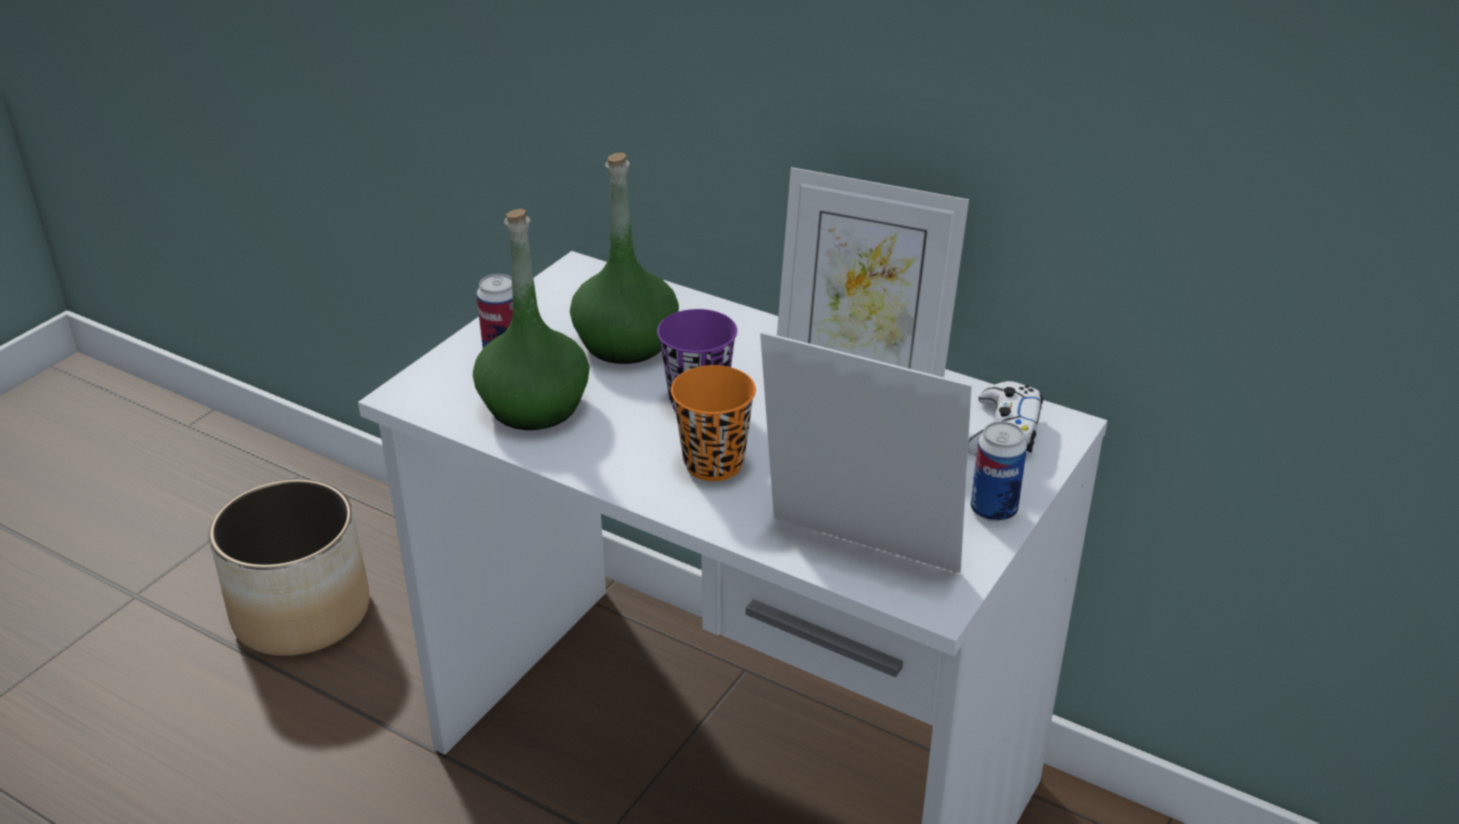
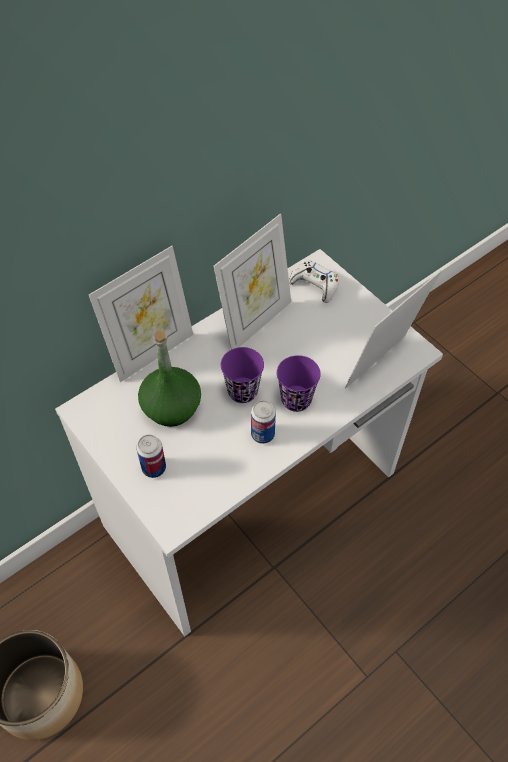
camera: 70 degrees left, 20 degrees up
(533, 406) = (213, 465): green bottle -> none
(713, 464) = (296, 399): orange cup -> purple cup
(724, 300) = (151, 352): none -> picture frame
(993, 510) = (367, 310): can -> can (262, 434)

